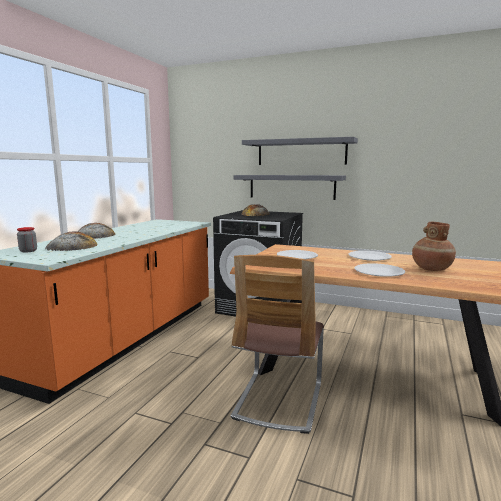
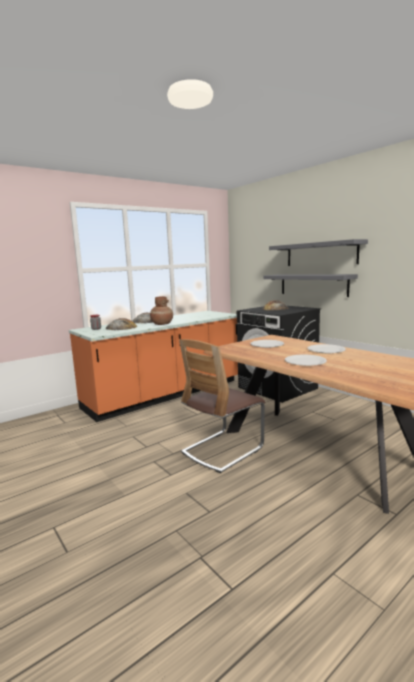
camera: 30 degrees right, 0 degrees up
(431, 269) = (358, 364): brown vase -> brown vase (162, 324)

